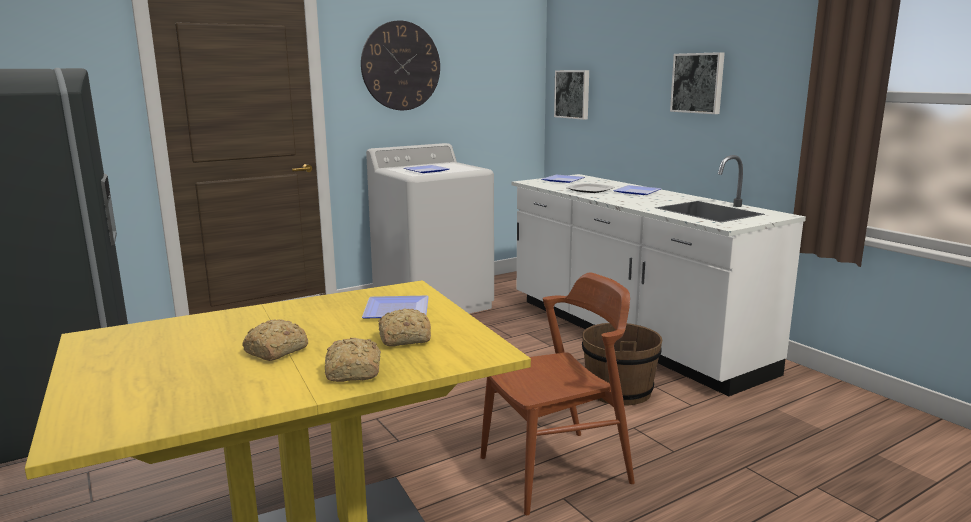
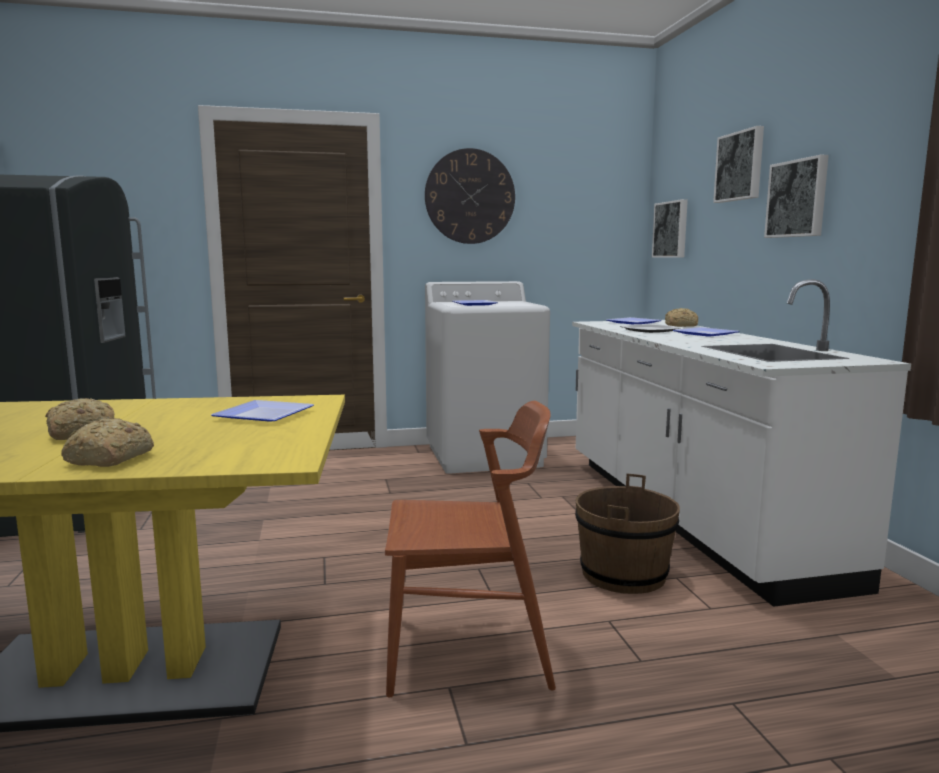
camera: 20 degrees right, 5 degrees down
(403, 339) = (218, 438): bread -> bread (679, 326)
(643, 49) = (740, 166): none -> picture

